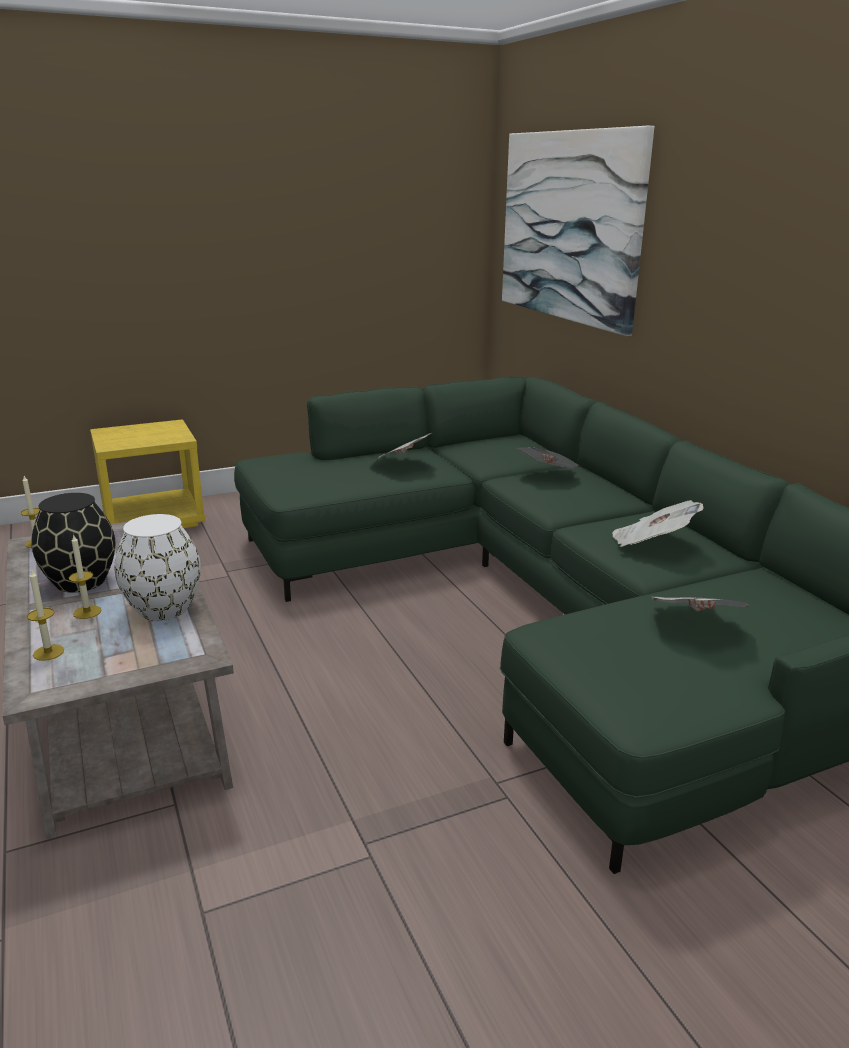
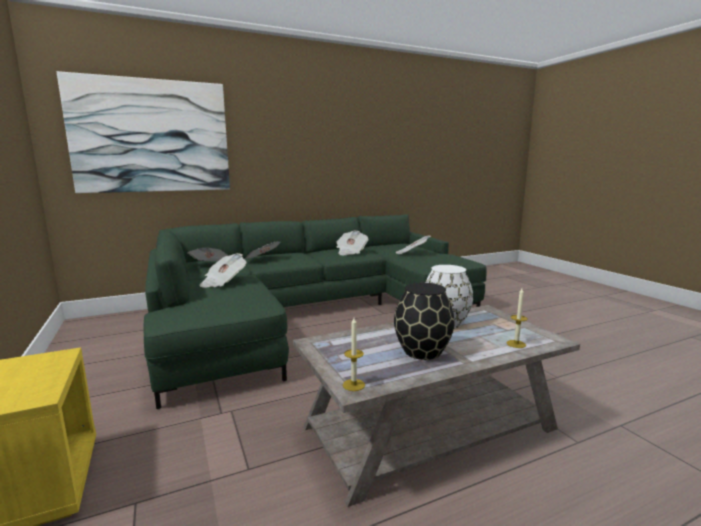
camera: 90 degrees left, 10 degrees down
(87, 612) = (463, 342): candle -> none
(493, 447) = (210, 265): none -> newspaper

